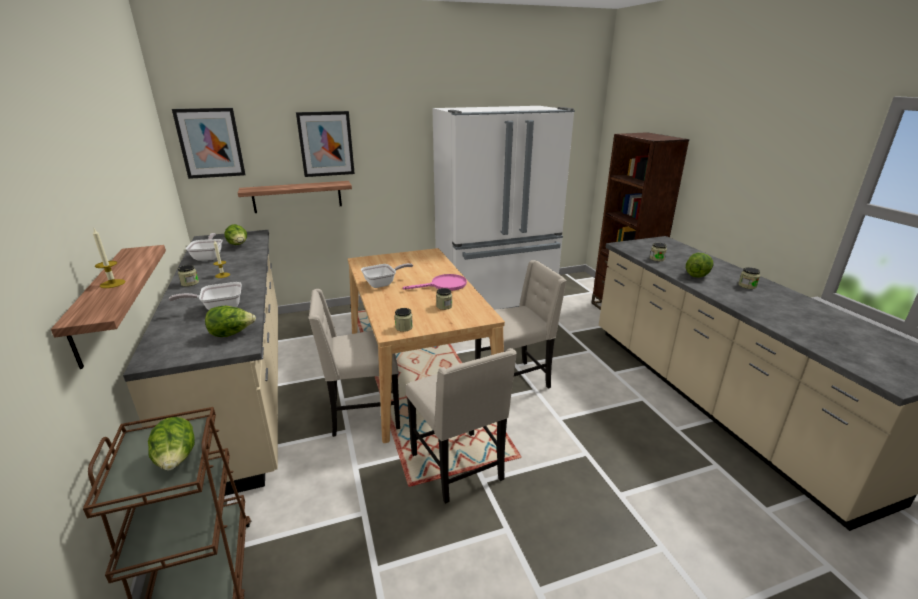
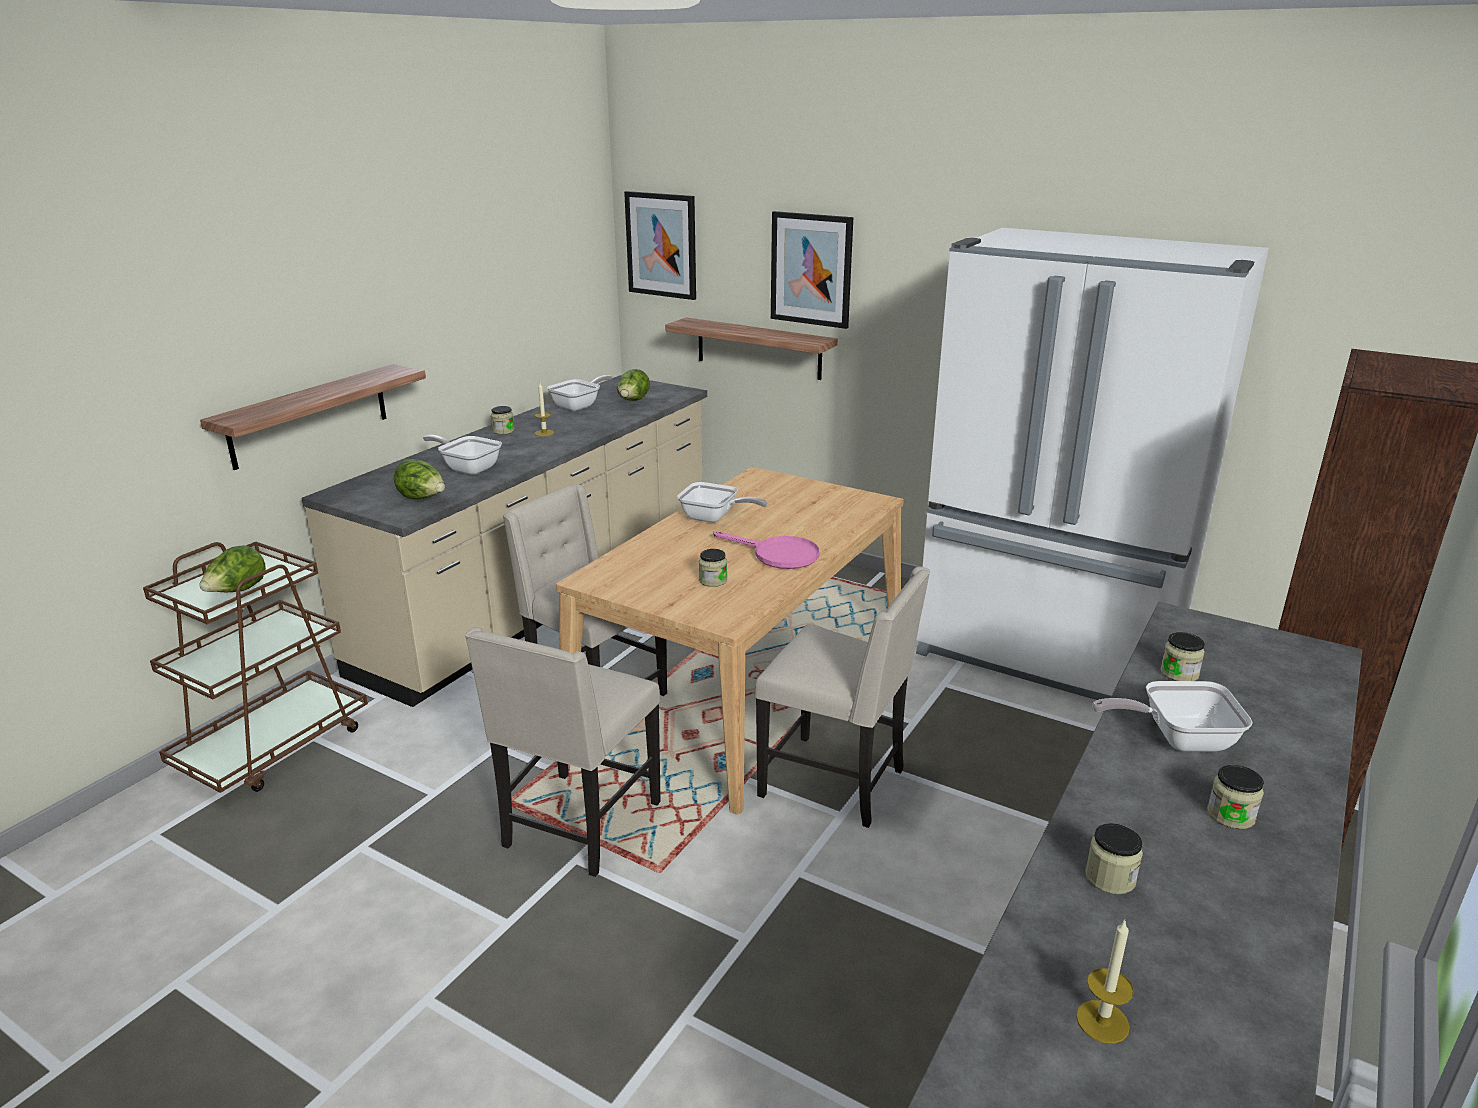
camera: 50 degrees right, 0 degrees up
(112, 283) = (305, 396): candle -> candle (1102, 1021)
(404, 327) = (613, 581): jar -> jar (1110, 877)
(697, 274) = (1177, 738): lettuce -> frying pan

